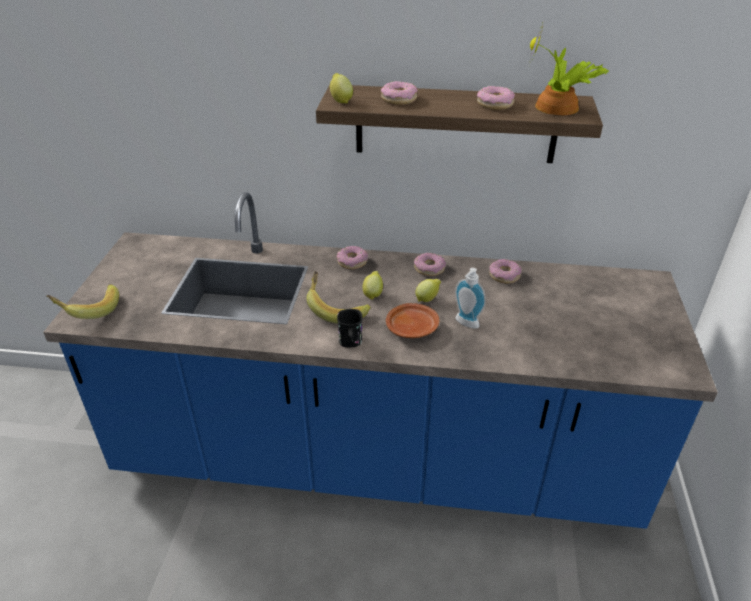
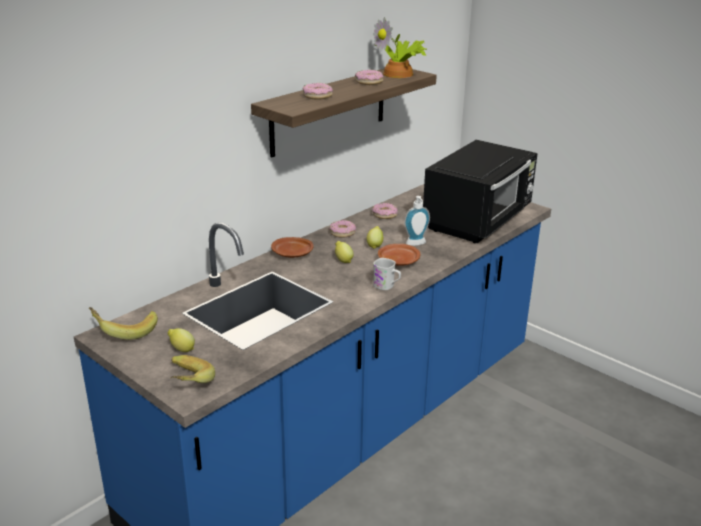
camera: 55 degrees left, 10 degrees down
(336, 309) = (341, 278): banana -> banana (125, 331)
(341, 101) = (290, 107): lemon -> lemon (182, 350)
(350, 343) = (387, 286): black mug -> white mug
(352, 262) = (293, 254): donut -> brown plate
(586, 344) = (479, 221): none -> black microwave

